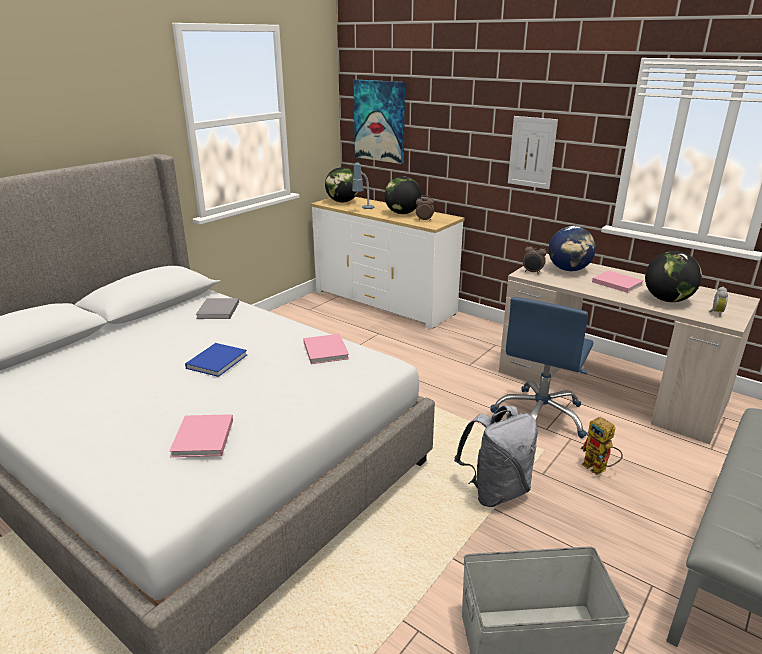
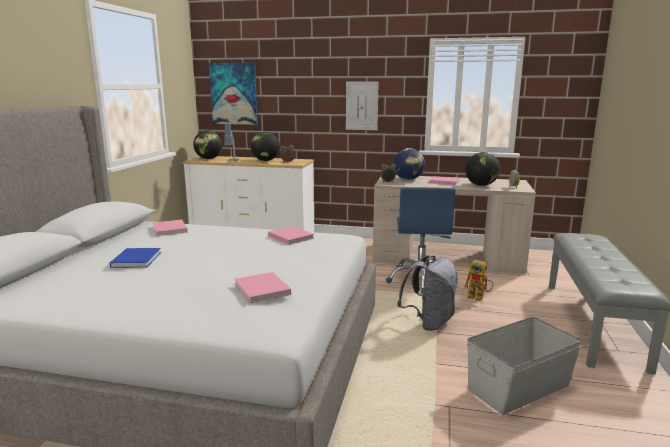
camera: 25 degrees left, 10 degrees down
(218, 311) = (170, 229): grey book -> pink book
(218, 360) = (211, 253): blue book -> blue book (137, 259)

